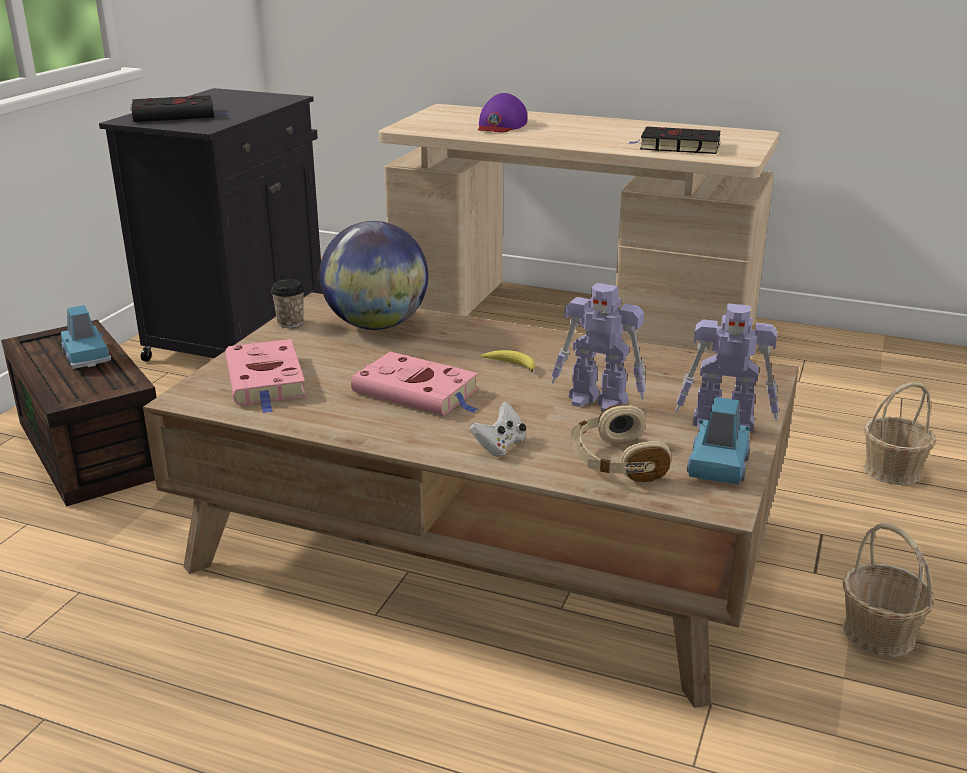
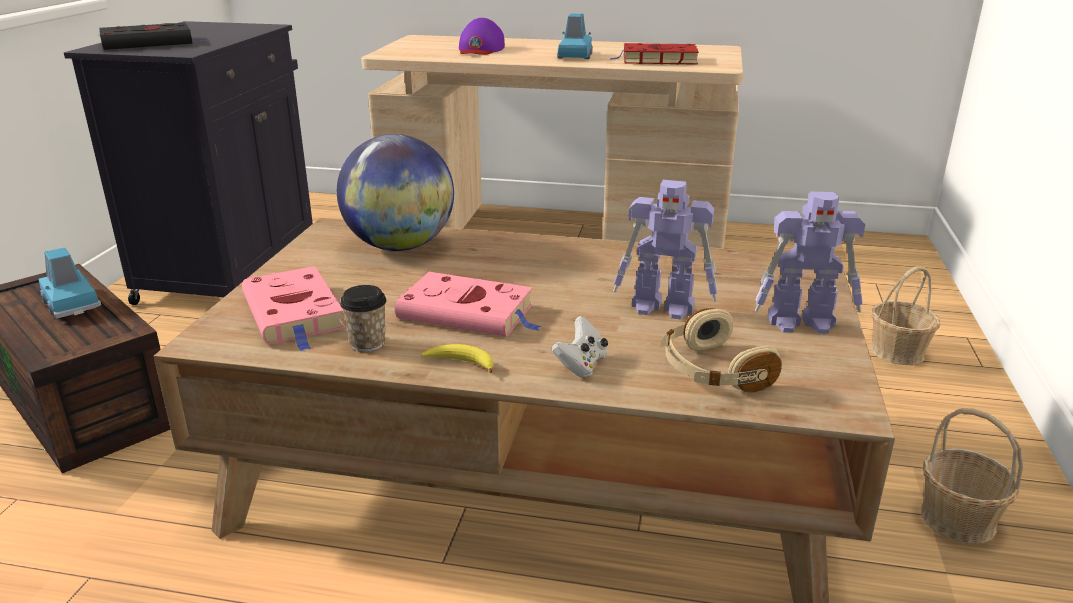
camera: 10 degrees left, 0 degrees up
(290, 323) = (305, 250): cup -> cup (367, 343)
(510, 365) = (556, 277): banana -> banana (461, 363)
(677, 146) = (657, 60): black book -> red book
(718, 464) = (819, 364): blue toy car -> blue toy car (575, 56)

